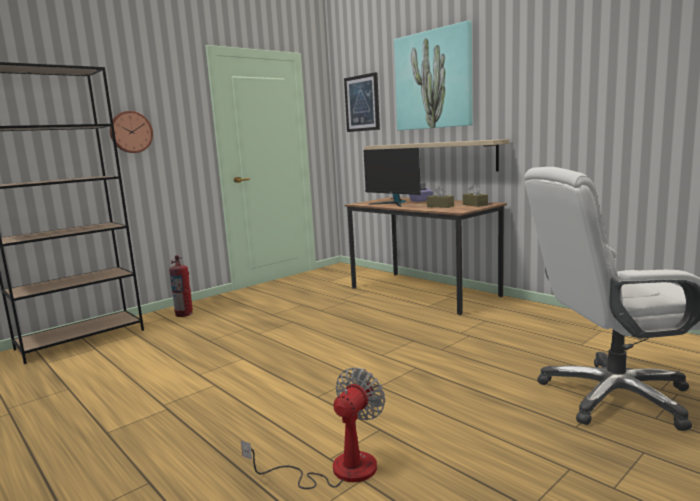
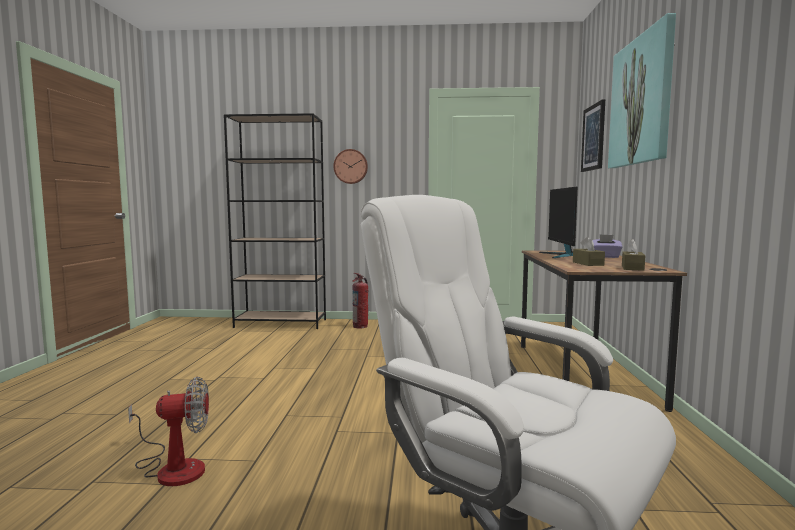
camera: 45 degrees right, 5 degrees down
(438, 156) = (638, 202): shelf -> none

